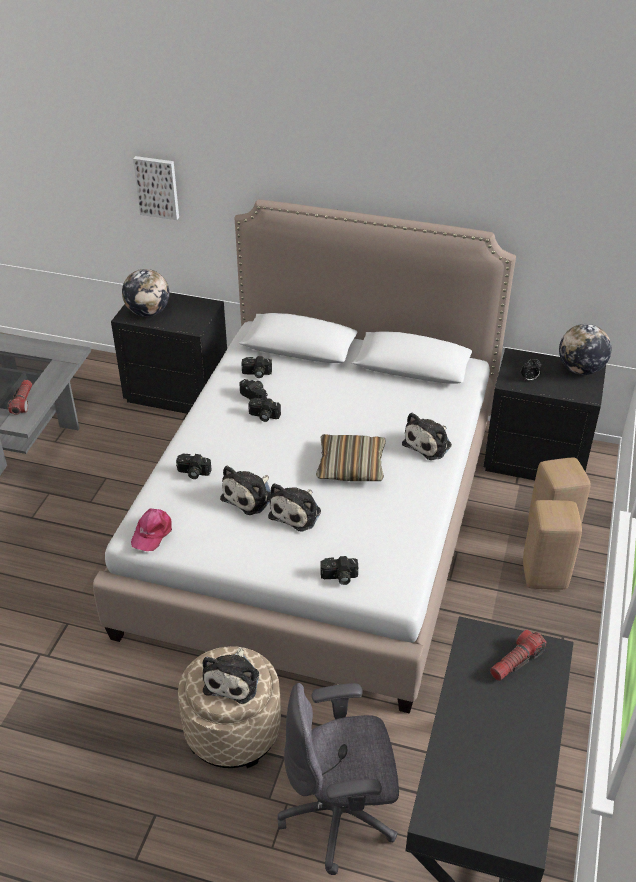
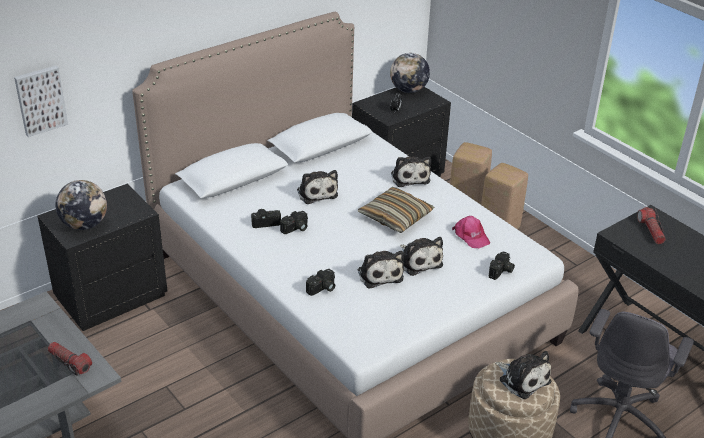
camera: 55 degrees left, 5 degrees down
(152, 532) = (369, 337): pink cap -> pink cap (471, 236)
(256, 373) = (239, 210): camera -> none
(333, 401) = (316, 192): none -> plush toy

